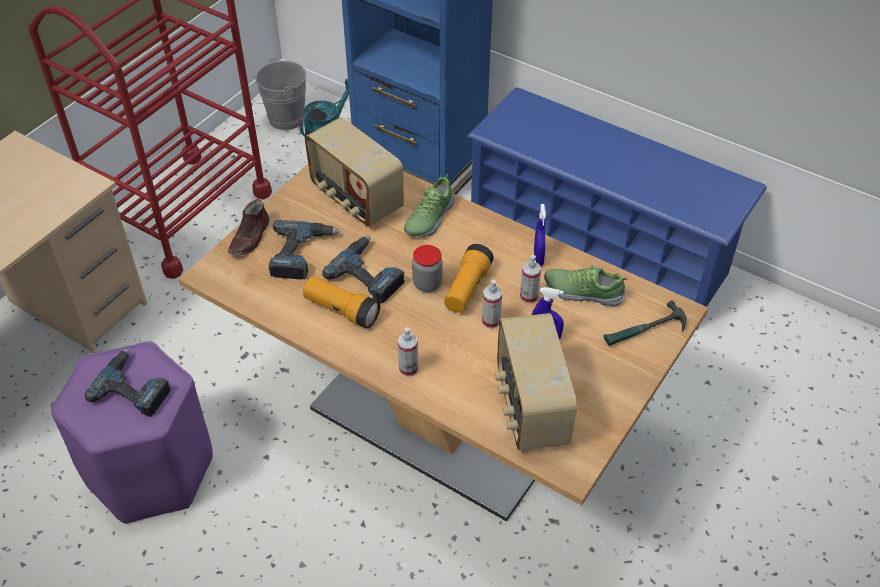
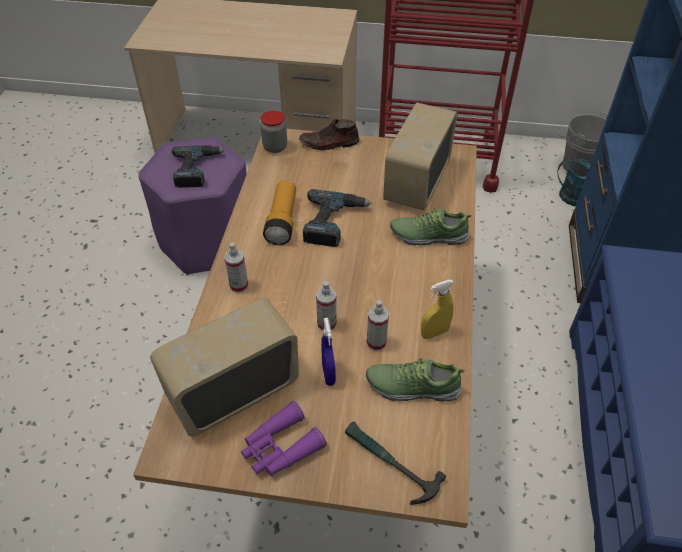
camera: 65 degrees right, 0 degrees up
(301, 253) = (330, 176): power drill -> none
(427, 284) = (346, 263): jar -> jar (275, 147)
(467, 288) = (358, 292): flashlight -> none
(538, 258) = (434, 333): blue spray bottle -> yellow spray bottle
(583, 291) = (412, 386): shoe -> shoe turned 75 degrees counterclockwise
(602, 392) = (280, 448): none -> purple binoculars

